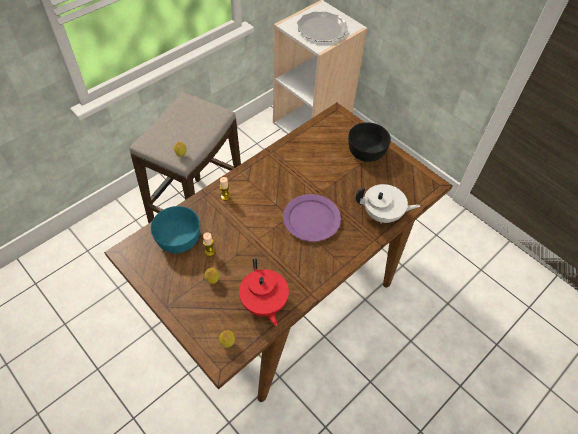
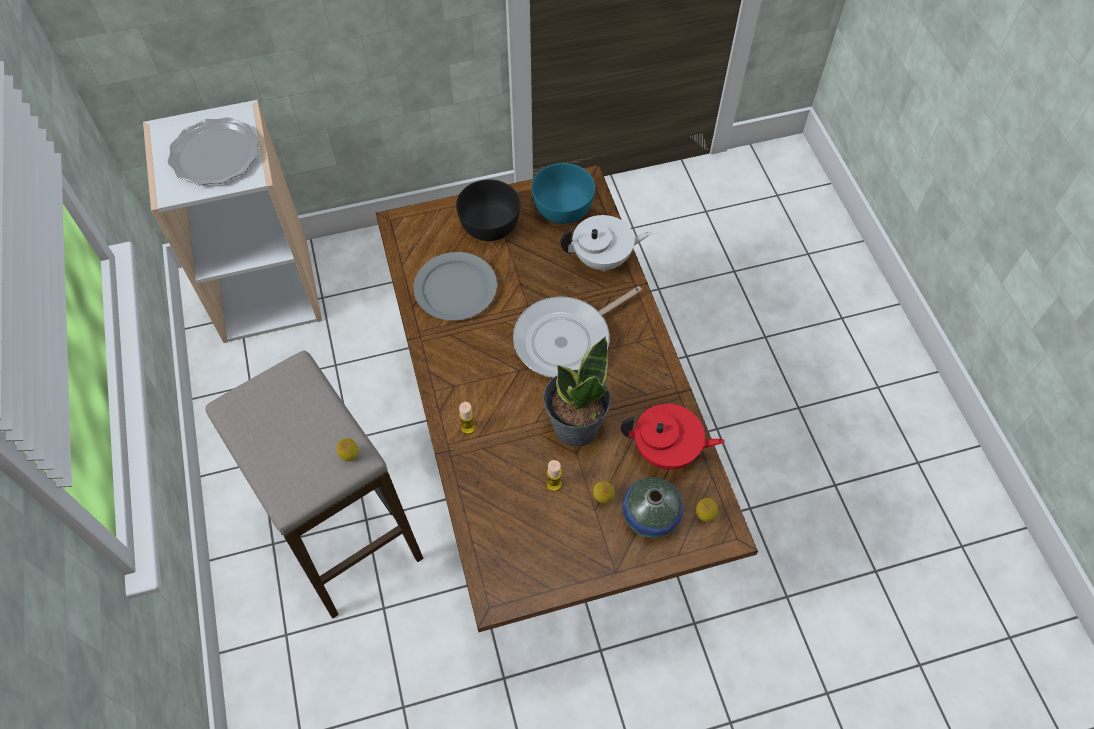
camera: 60 degrees left, 5 degrees up
(178, 238) = (508, 517): turquoise bowl -> turquoise bowl (562, 208)
(213, 311) = (650, 516): none -> vase
(254, 247) = (575, 426): none -> potted plant
(311, 154) = (455, 288): none -> grey plate
(311, 219) = (567, 339): purple plate -> frying pan
(382, 215) = (603, 259): white teapot -> white teapot turned 45 degrees clockwise

